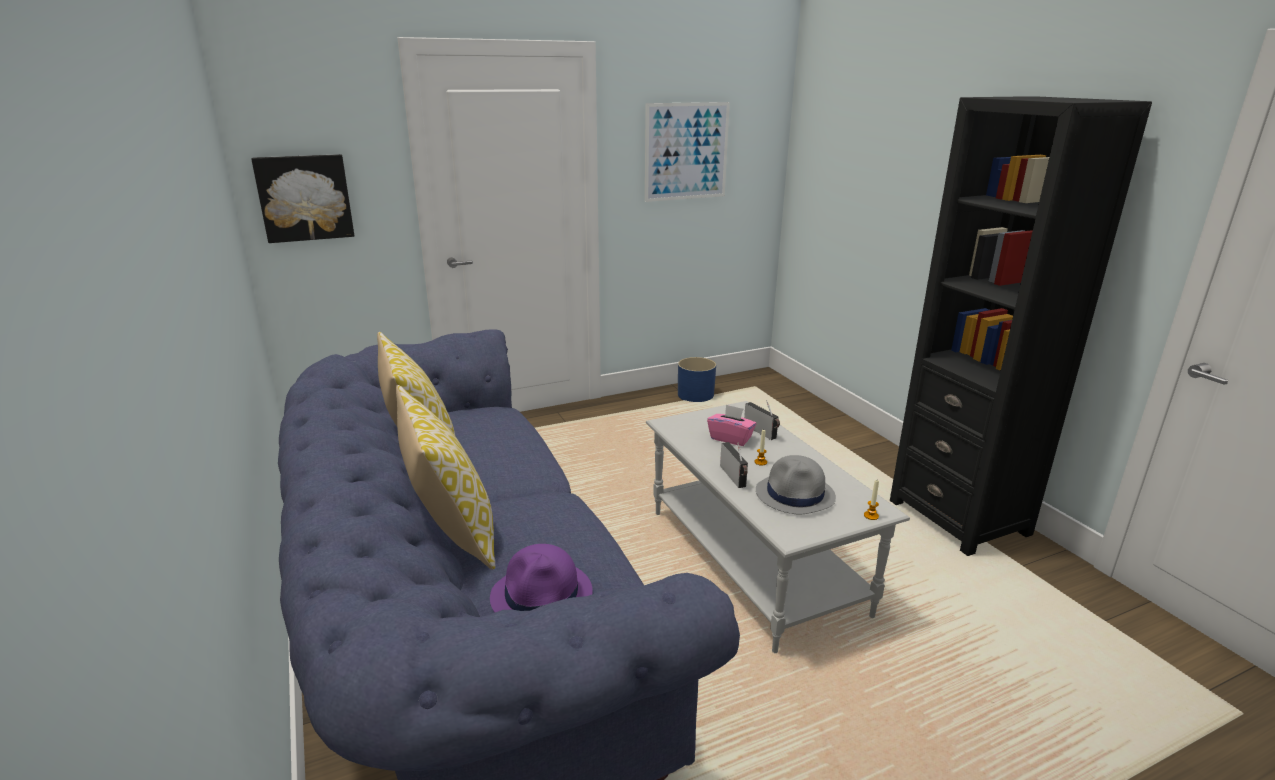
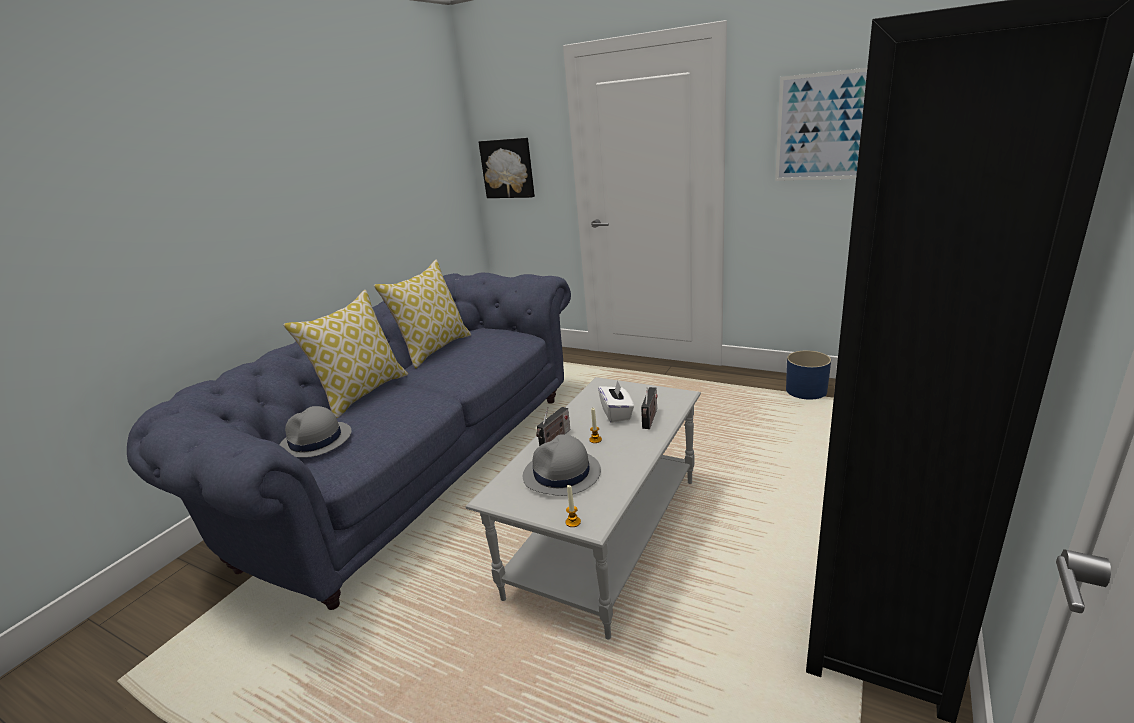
camera: 55 degrees right, 0 degrees up
(542, 595) = (316, 441): purple hat -> grey hat
(731, 438) = (617, 413): pink tissue box -> white tissue box

